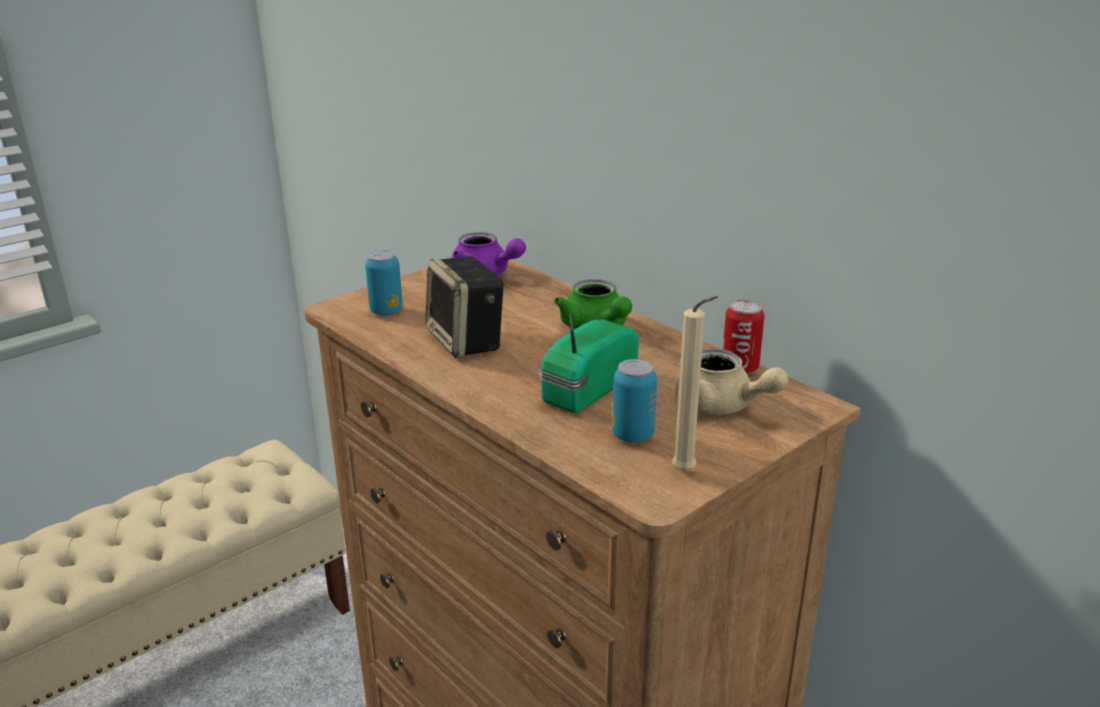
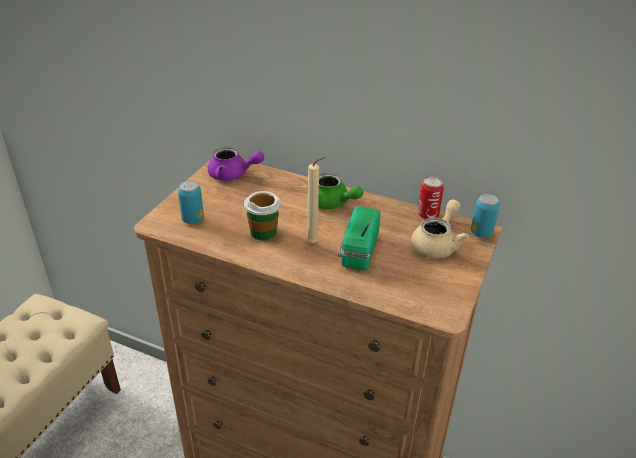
camera: 25 degrees left, 10 degrees up
(467, 342) = (263, 232): speaker -> cup
(633, 435) = (406, 276): can -> can (481, 233)
(687, 471) = (450, 293): beige candle -> beige candle (314, 243)
(722, 406) = (437, 244): beige teapot -> beige teapot turned 75 degrees counterclockwise

